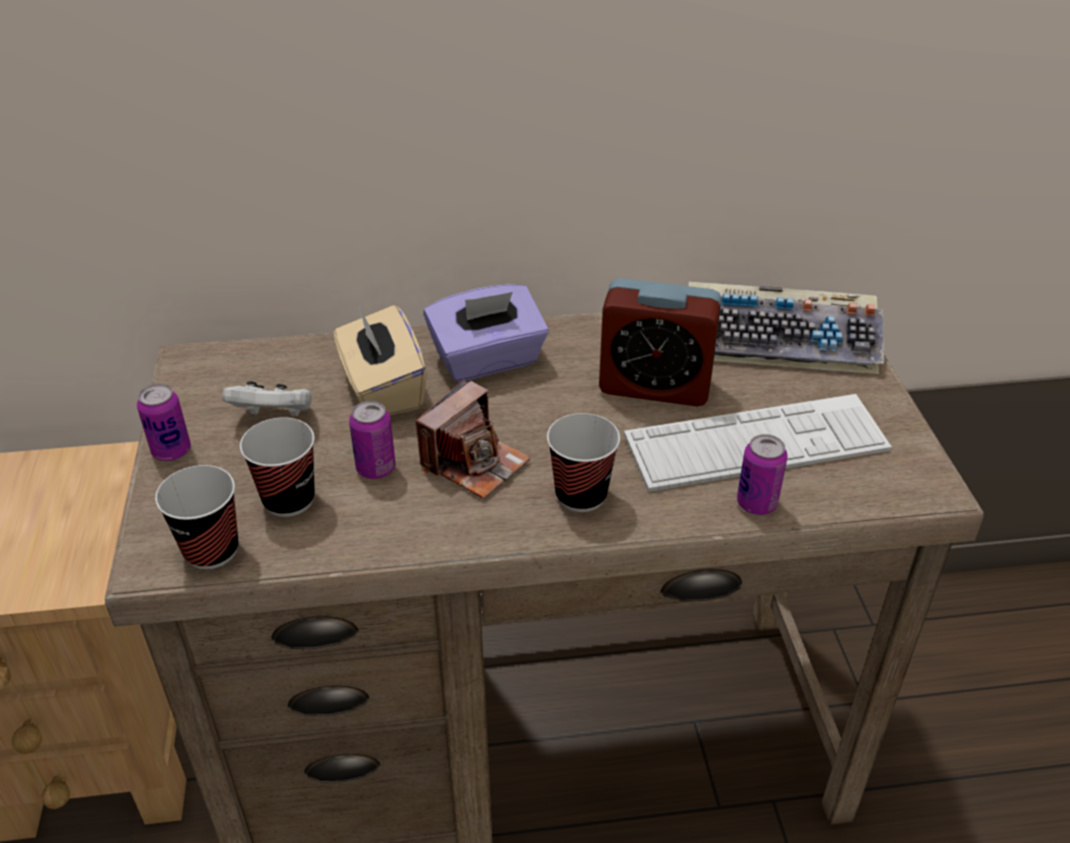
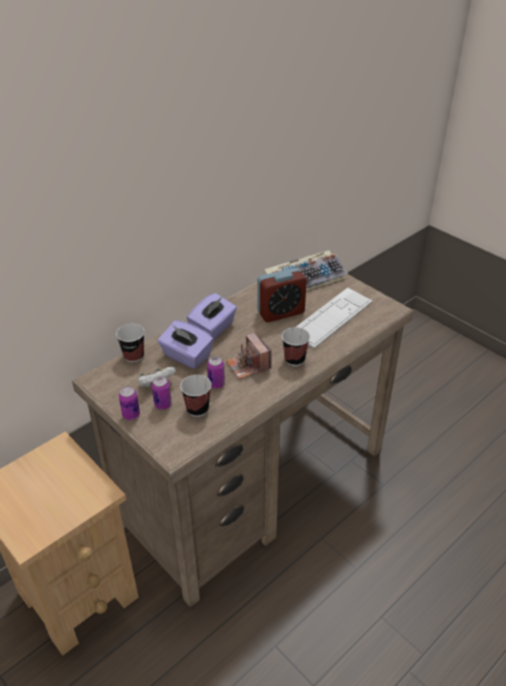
camera: 35 degrees left, 0 degrees up
(211, 550) = (190, 439): cup -> cup (133, 356)
(382, 390) = (186, 356): beige tissue box -> purple tissue box
(474, 462) = (248, 366): camera -> camera turned 150 degrees clockwise
(756, 503) = (349, 336): can -> can (163, 404)

